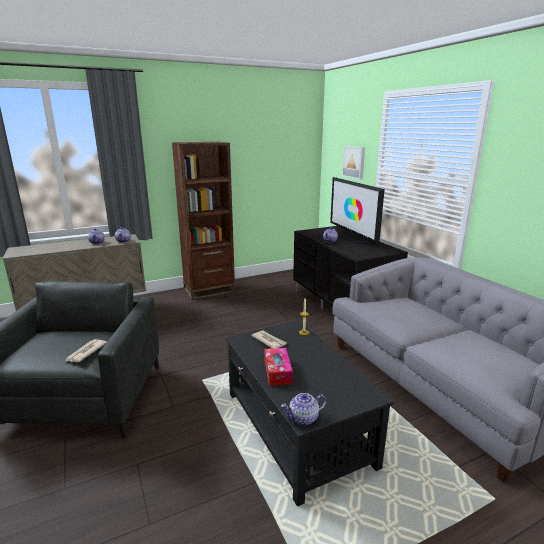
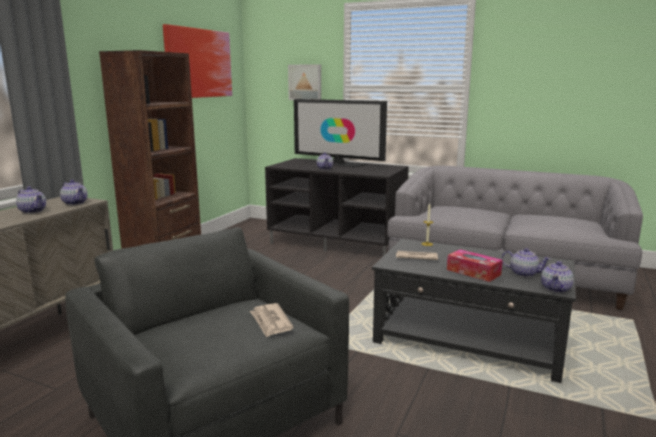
camera: 40 degrees left, 5 degrees down
(268, 145) = (198, 63): none -> picture
(313, 391) = (523, 273): none -> teapot

